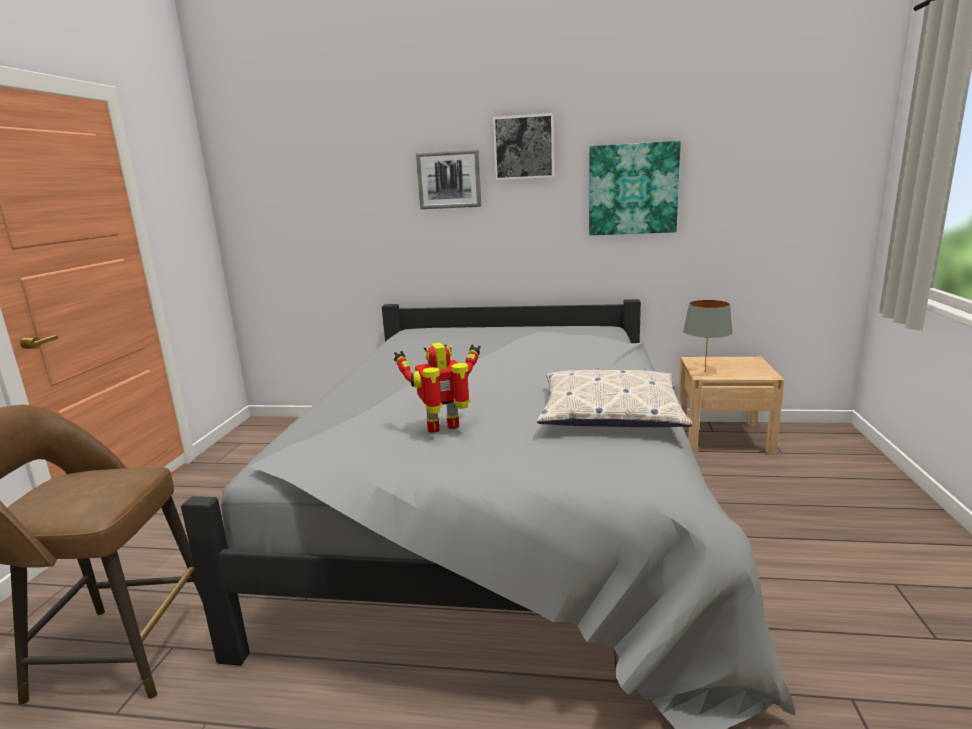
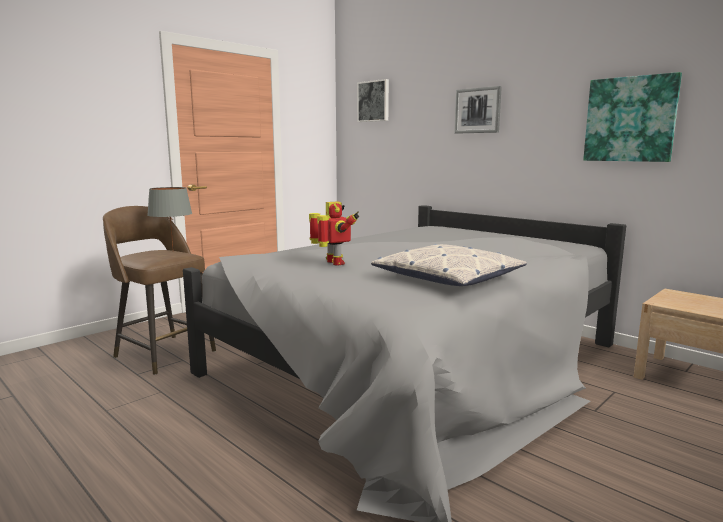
camera: 35 degrees right, 5 degrees down
(445, 428) = (333, 263): toy robot -> toy robot turned 45 degrees clockwise
(524, 147) = (537, 83): picture -> picture (374, 101)
(705, 371) = (667, 301): grey table lamp -> grey table lamp (173, 252)

